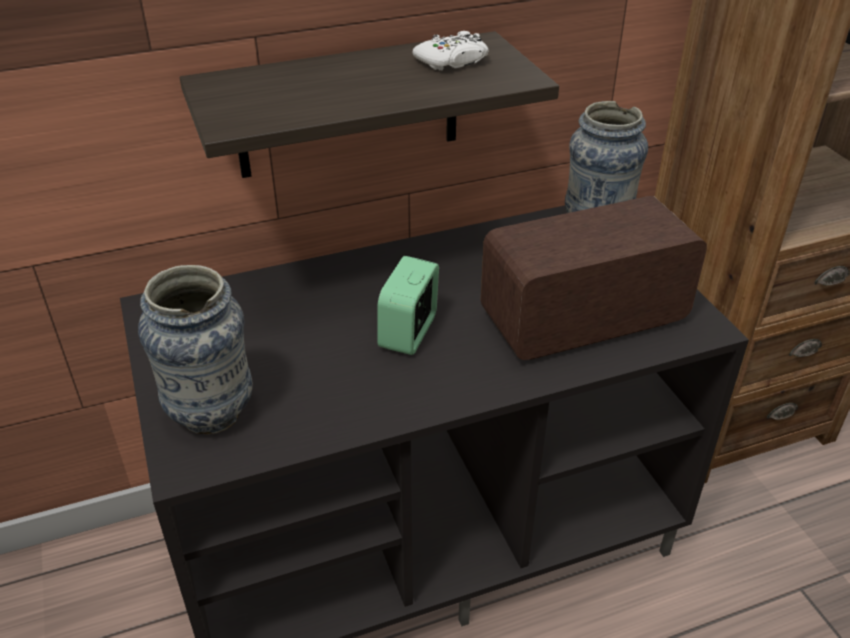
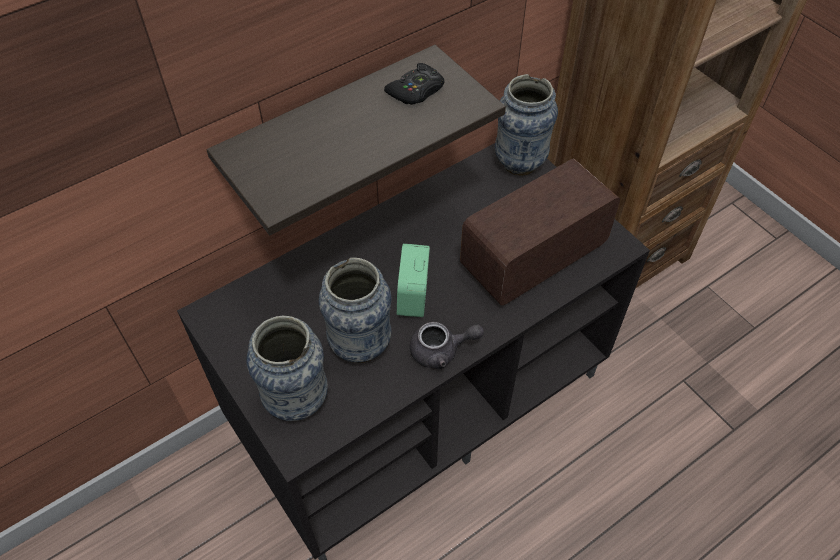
camera: 15 degrees left, 15 degrees up
(319, 371) = (360, 345): none -> vase
(422, 397) = (441, 351): none -> grey teapot
(452, 61) = (416, 91): white game controller -> black game controller

